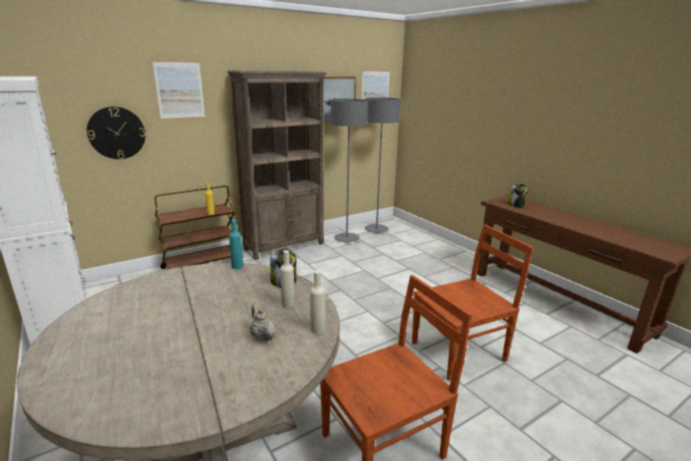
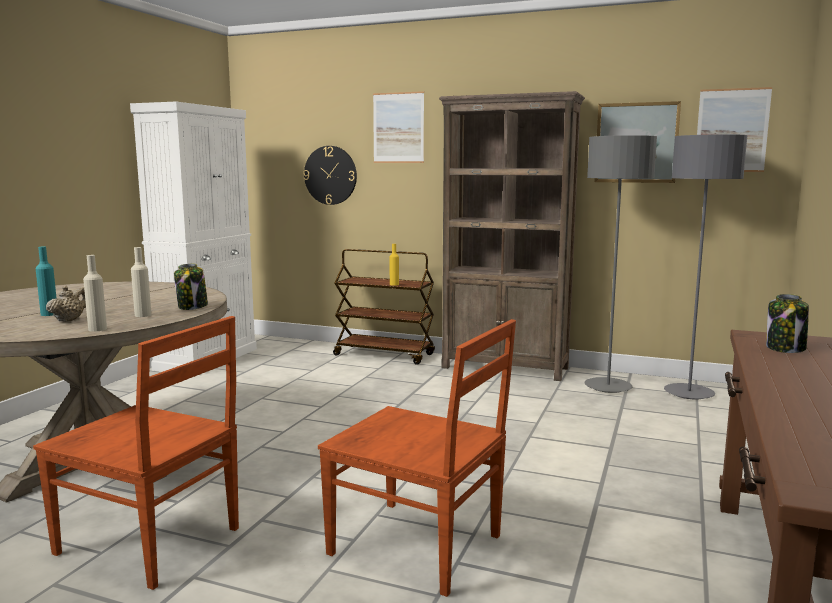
camera: 55 degrees right, 10 degrees down
(237, 266) = (211, 292): turquoise bottle -> turquoise bottle (49, 314)

